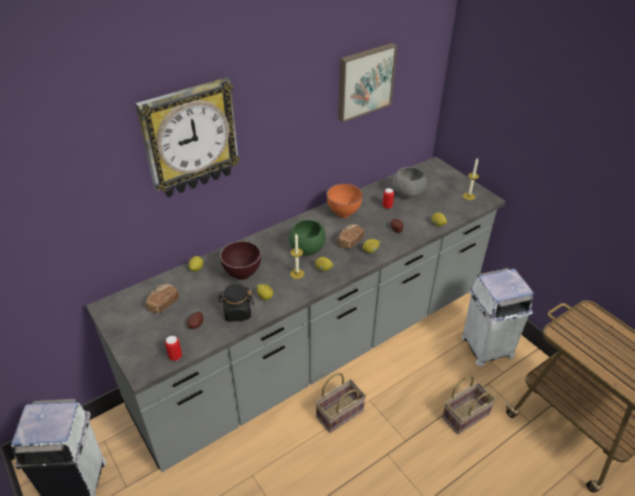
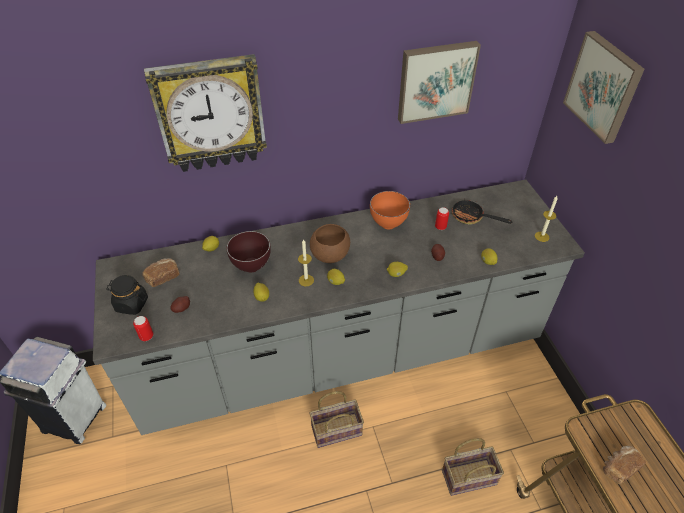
camera: 20 degrees right, 5 degrees up
(237, 312) = (226, 307): black jar -> black jar (131, 304)
(308, 249) = (331, 256): green bowl -> brown bowl
(349, 241) = (379, 258): bread -> bread (619, 467)
(408, 194) = (471, 217): grey bowl -> frying pan
(486, 347) = (526, 407): white trash can -> none
(496, 64) = (604, 86): none -> picture

